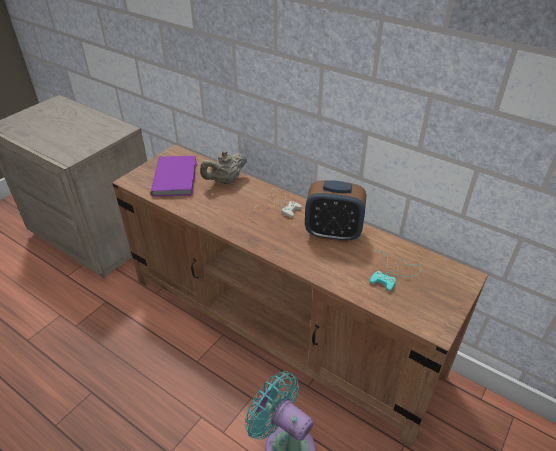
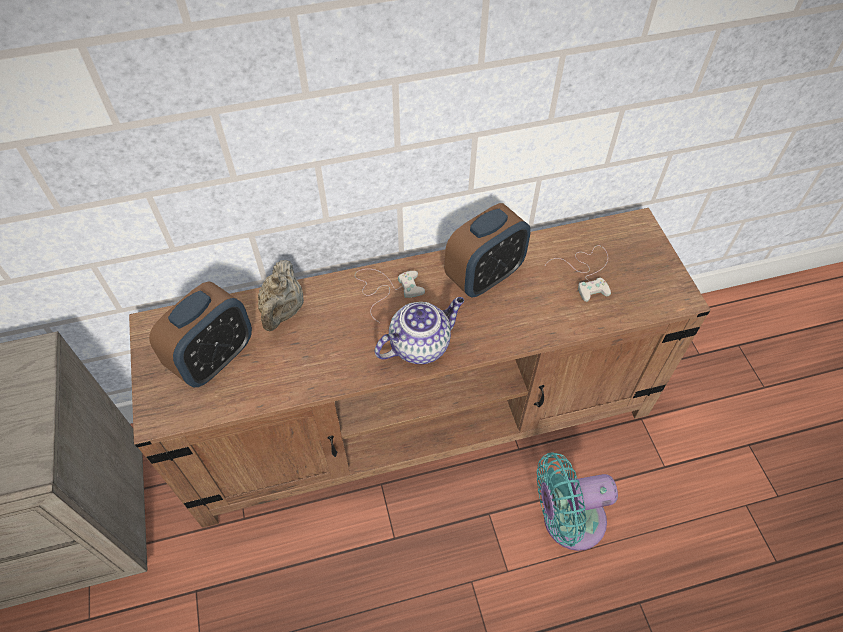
camera: 50 degrees left, 15 degrees up
(176, 177) = (214, 358): purple book -> alarm clock
(258, 234) = (420, 344): none -> teapot
(394, 272) = (587, 272): turquoise game controller -> white game controller

